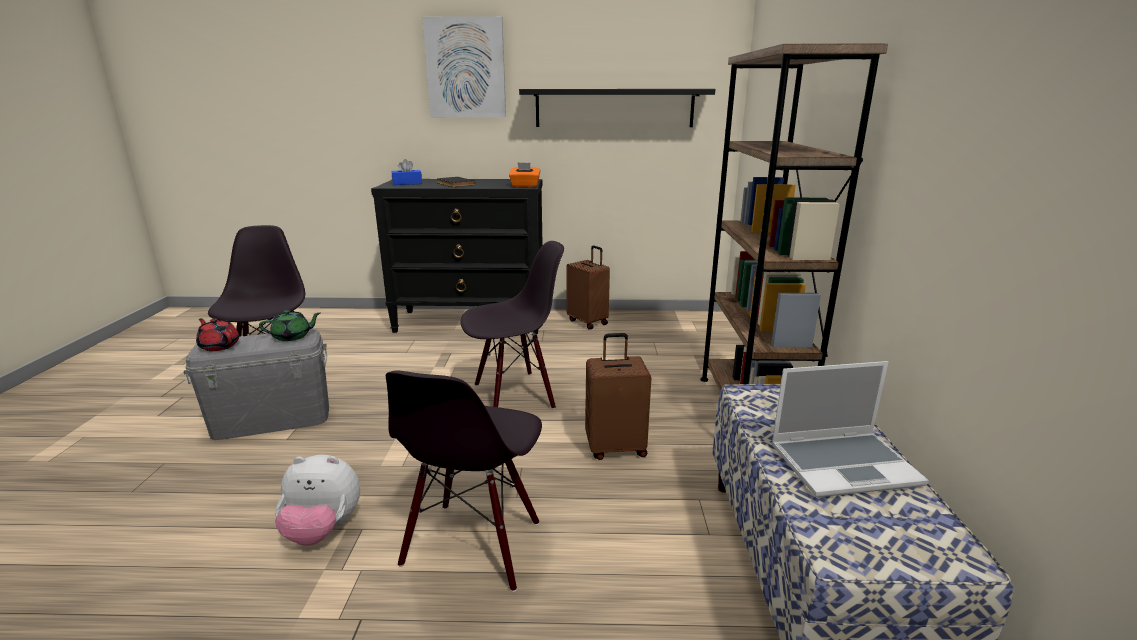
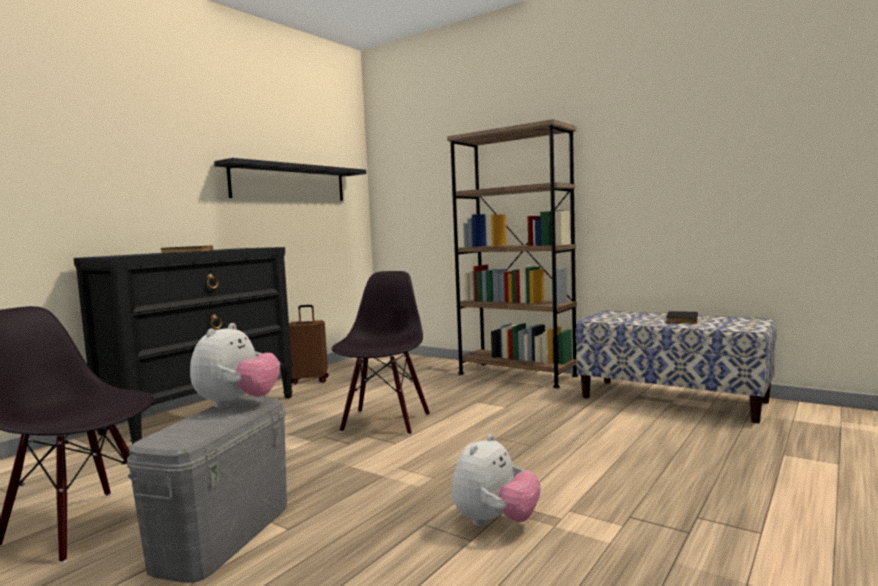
camera: 55 degrees left, 15 degrees down
(219, 346) = (180, 434): red teapot -> none
(292, 336) = (237, 404): green teapot -> plush toy
(407, 183) = (129, 255): blue tissue box -> none
(466, 68) = (157, 135): picture -> none
(473, 545) = (575, 467): black chair -> none
(525, 186) = (262, 247): orange tissue box -> none
(615, 447) = (509, 409): brown suitcase -> none
(844, 464) = (680, 319): laptop -> black book

